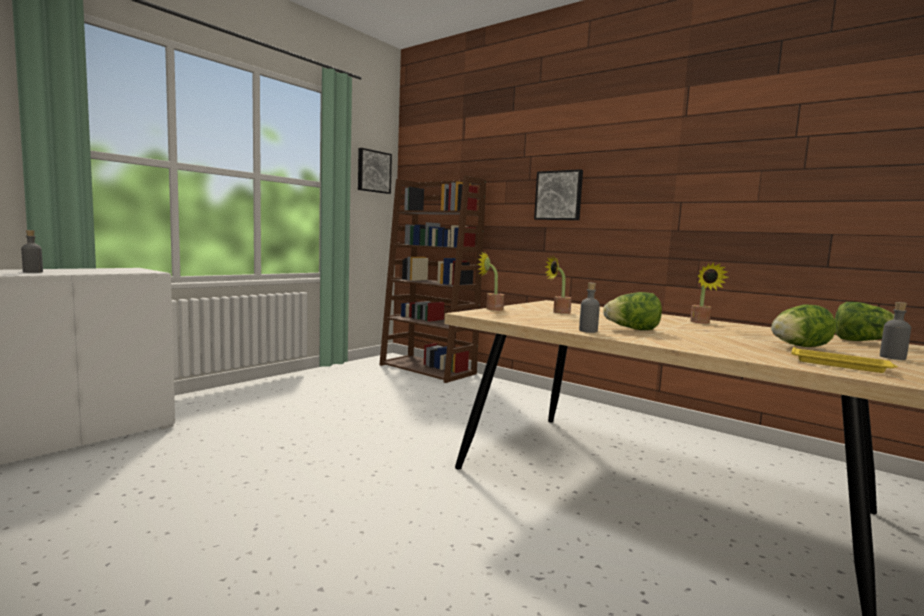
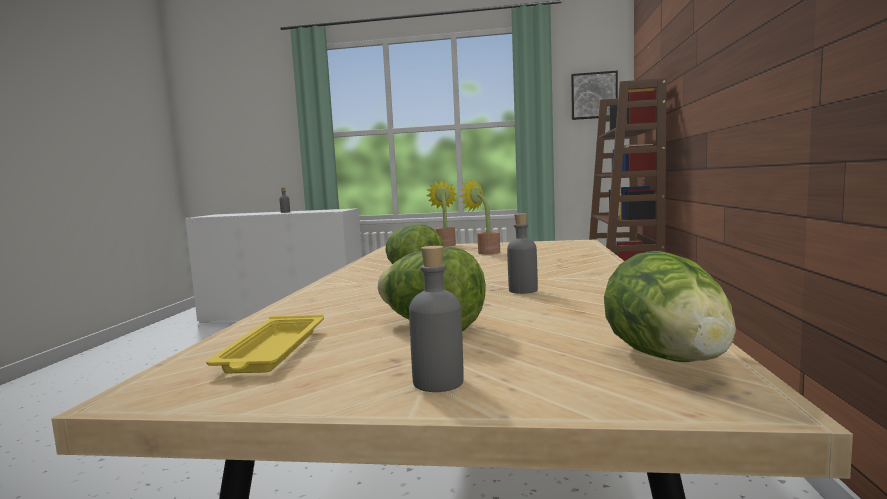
camera: 60 degrees right, 0 degrees up
(559, 195) = (712, 81): picture -> none
(588, 331) = (361, 270): grey bottle -> grey bottle (523, 290)
(701, 322) = (583, 281): potted plant -> none

